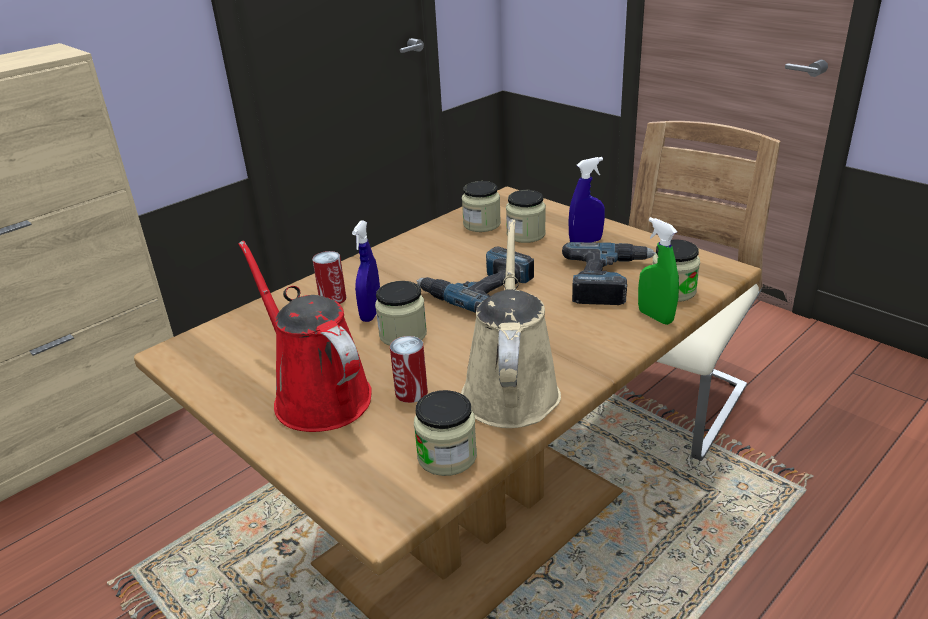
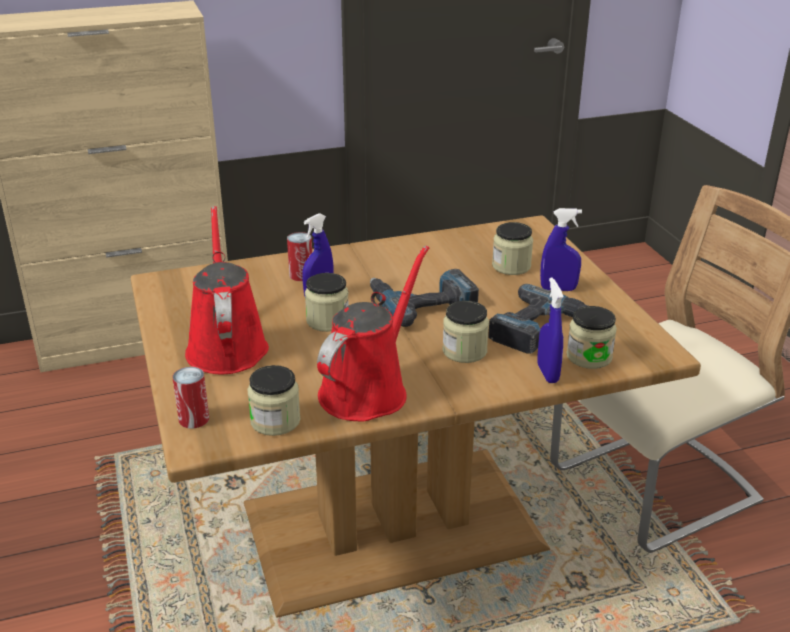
camera: 25 degrees right, 0 degrees up
(411, 392) = (293, 367): can -> can (194, 419)
(481, 224) = (482, 245): jar -> jar (464, 351)
(510, 389) = (368, 390): beige watering can -> red watering can
(655, 317) = (547, 373): green spray bottle -> blue spray bottle

